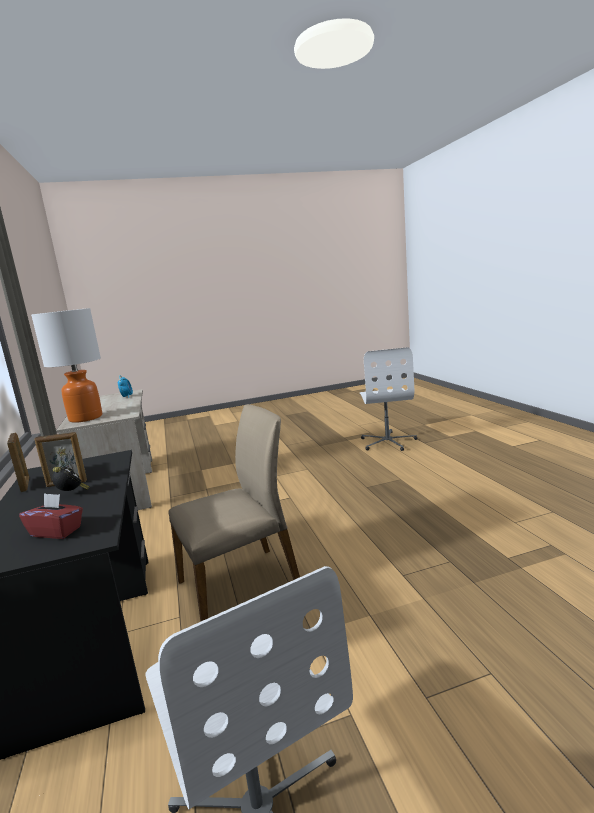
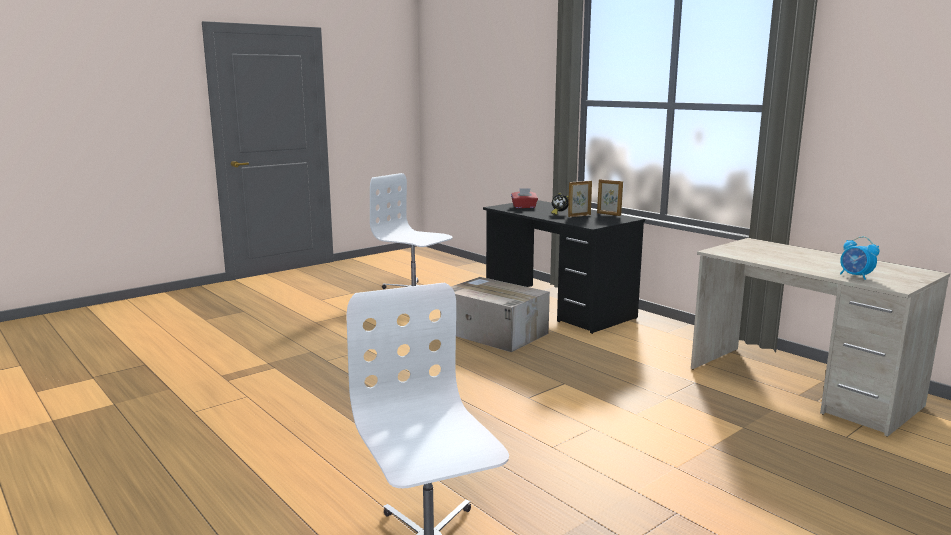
camera: 155 degrees right, 0 degrees up
(86, 418) = (768, 247): table lamp -> none
(240, 585) = (493, 332): beige chair -> cardboard box

